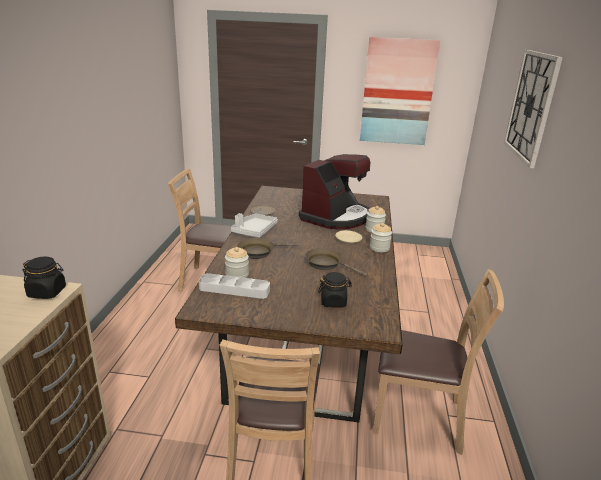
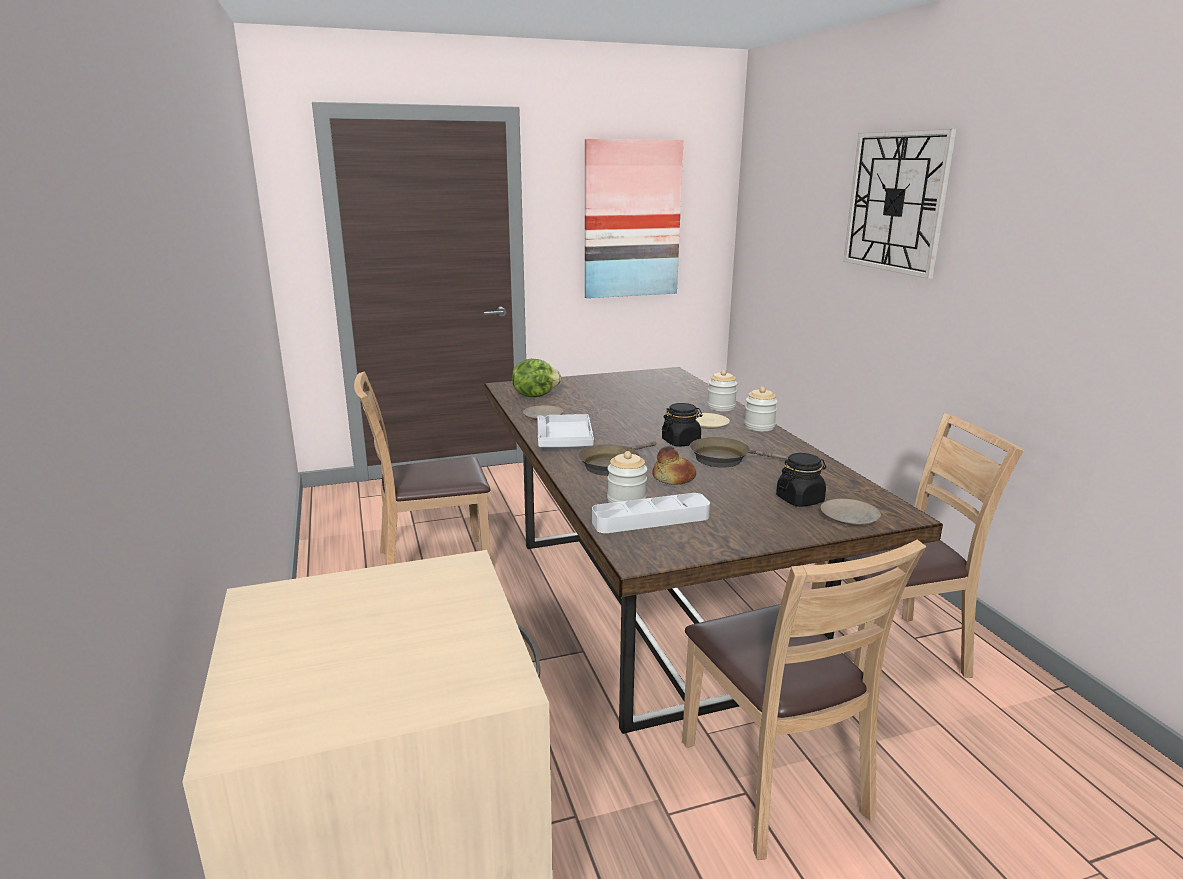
camera: 25 degrees left, 5 degrees down
(47, 292) = (448, 576): black jar -> black jar (681, 442)
(277, 198) = (535, 395): none -> lettuce
(280, 269) = (673, 479): none -> bread
(336, 217) = (651, 402): coffee machine -> none
(345, 323) = (850, 519): none -> beige plate

